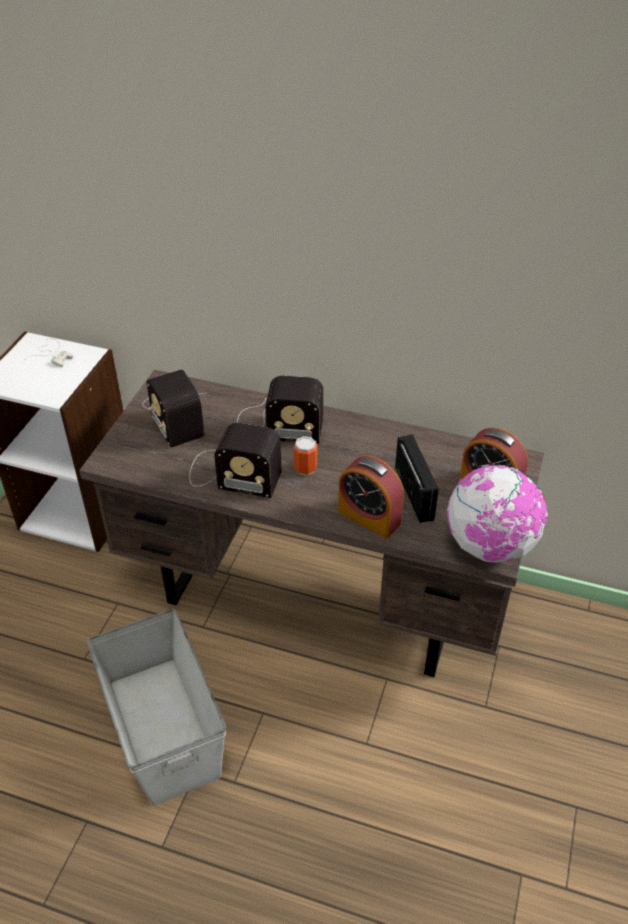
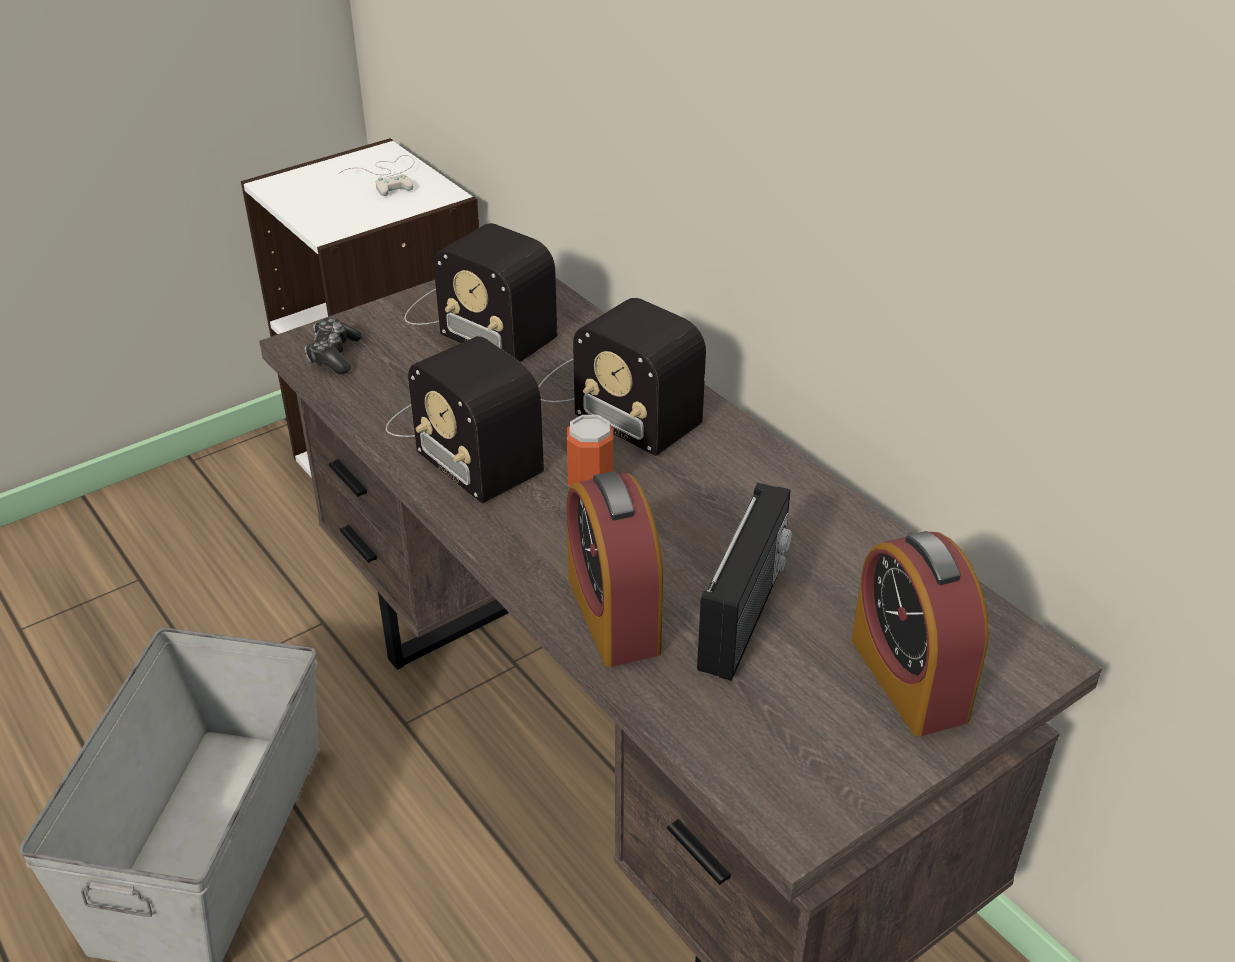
camera: 35 degrees right, 5 degrees down
(126, 461) = (334, 355): none -> game controller
(175, 414) = (476, 320): radio -> radio turned 60 degrees counterclockwise
(490, 546) = (798, 788): globe -> none

